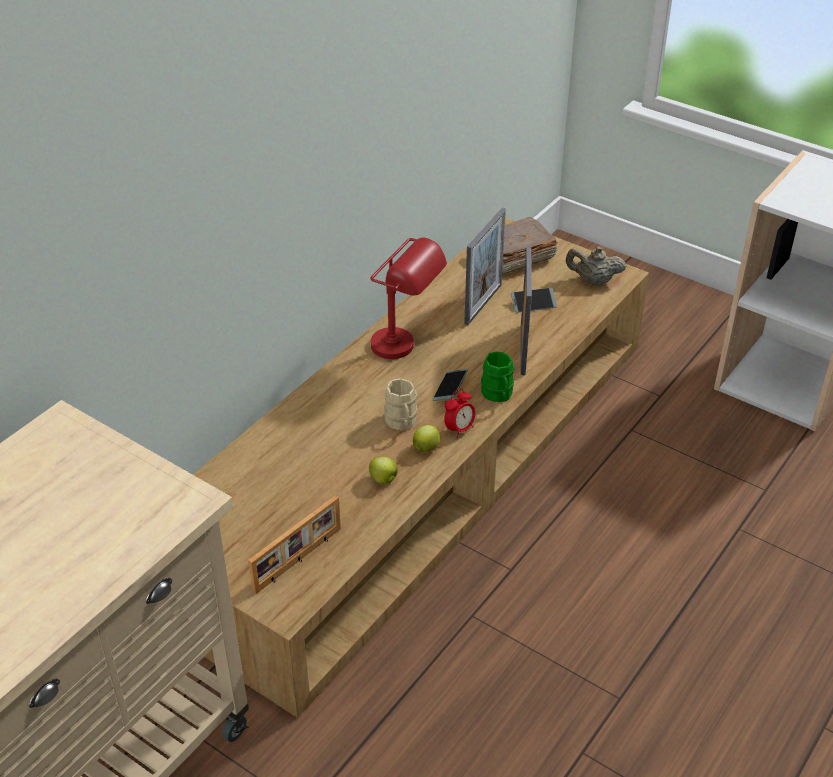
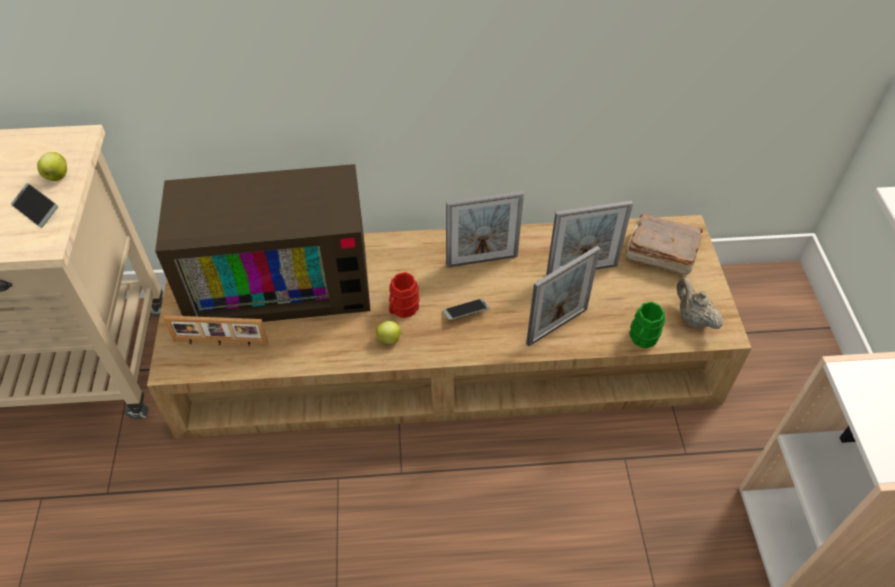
camera: 50 degrees right, 10 degrees up
(273, 480) = (282, 280): none -> television
(384, 480) = (335, 337): apple -> apple (57, 177)
(402, 423) = (402, 309): beige mug -> red mug
(406, 349) = (482, 260): red table lamp -> picture frame
(459, 429) = (428, 345): alarm clock -> none
(498, 395) = (488, 344): green mug -> green mug (642, 339)
(533, 304) = (618, 299): phone -> phone (36, 209)

